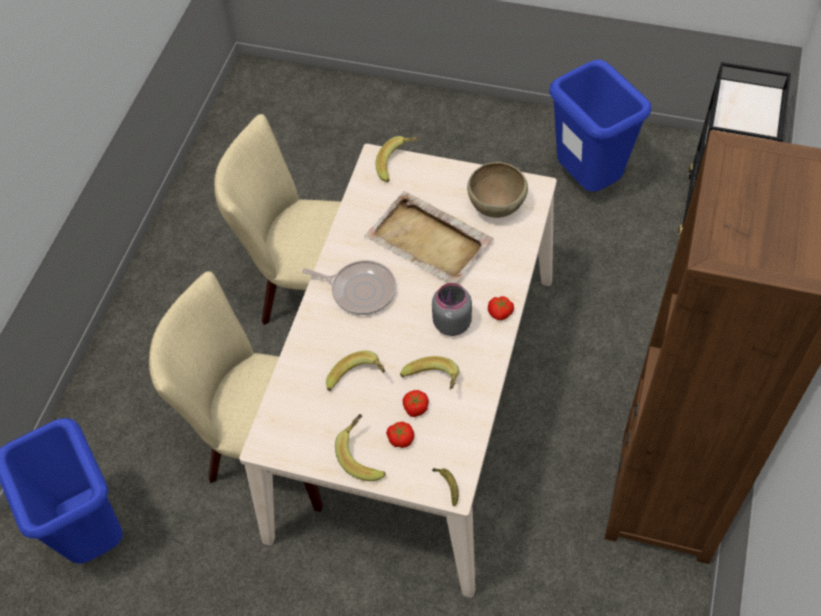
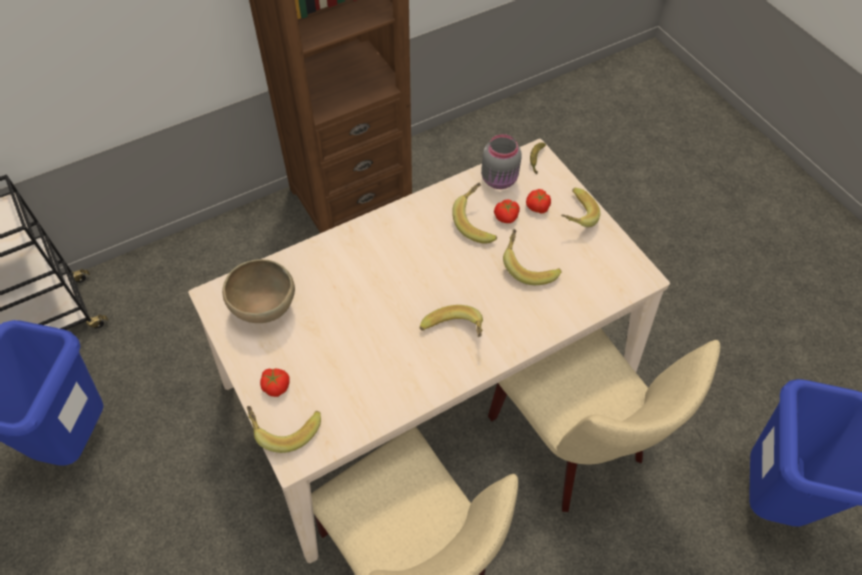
camera: 140 degrees left, 0 degrees up
(360, 290) = (454, 334): frying pan -> banana
(429, 241) = (352, 327): beige tray -> none
(450, 324) = (416, 249): grey jar -> grey jar (500, 180)
(500, 313) = (372, 228): tomato -> tomato (276, 386)

